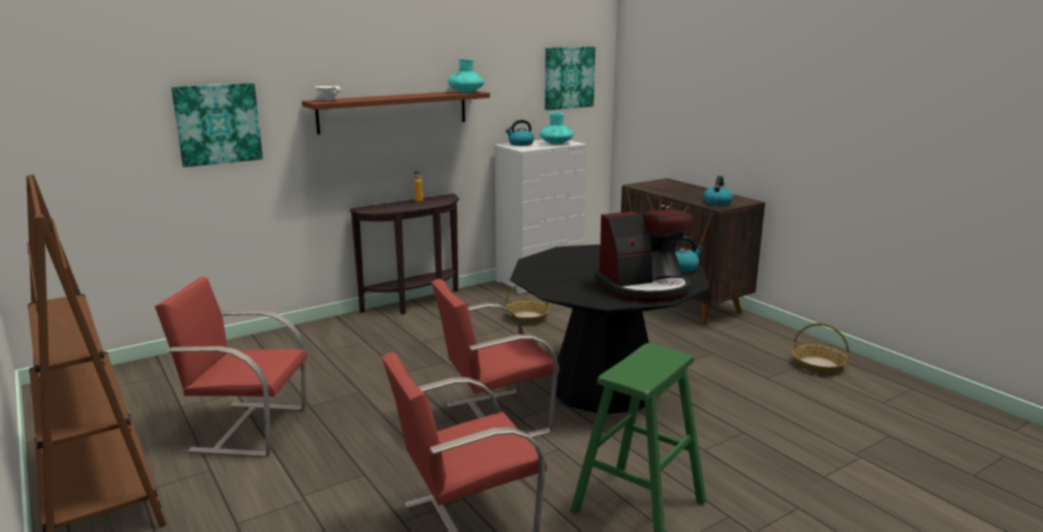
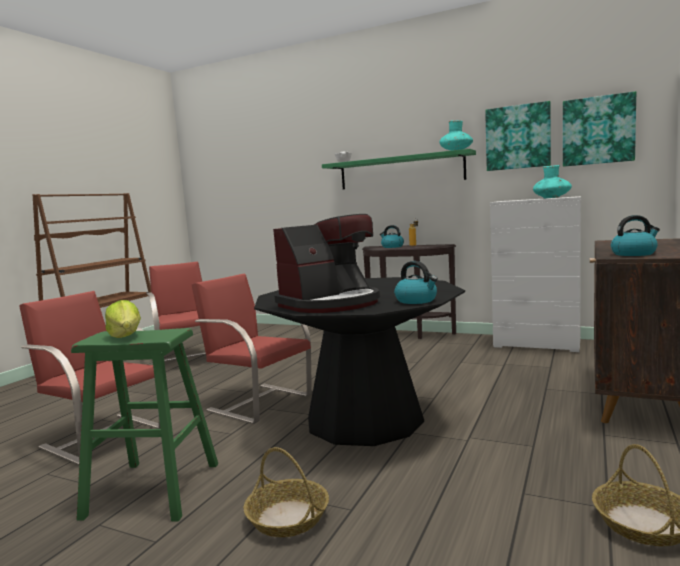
camera: 60 degrees right, 10 degrees down
(218, 124) = (284, 181): picture -> picture (517, 137)
(394, 111) = (400, 171): brown shelf -> green shelf
(520, 144) = (518, 199): kettle -> kettle (392, 247)
(527, 317) = (451, 361): basket -> basket (288, 517)
(643, 368) = (125, 336): none -> lettuce
(644, 288) = (331, 304): coffee machine -> coffee machine turned 75 degrees counterclockwise

